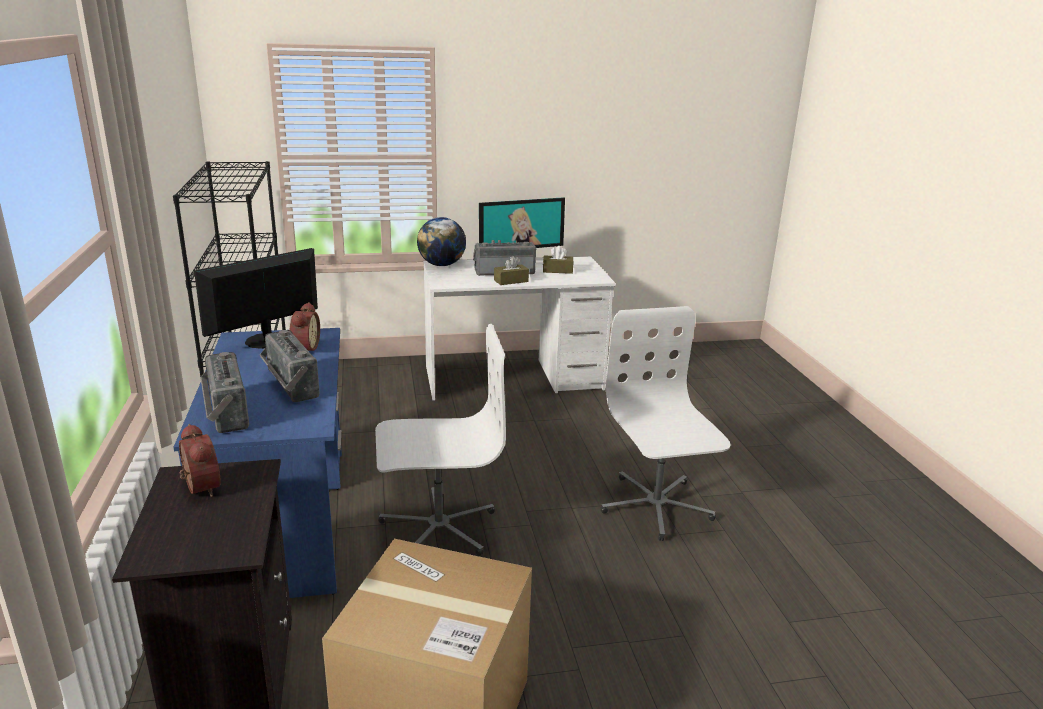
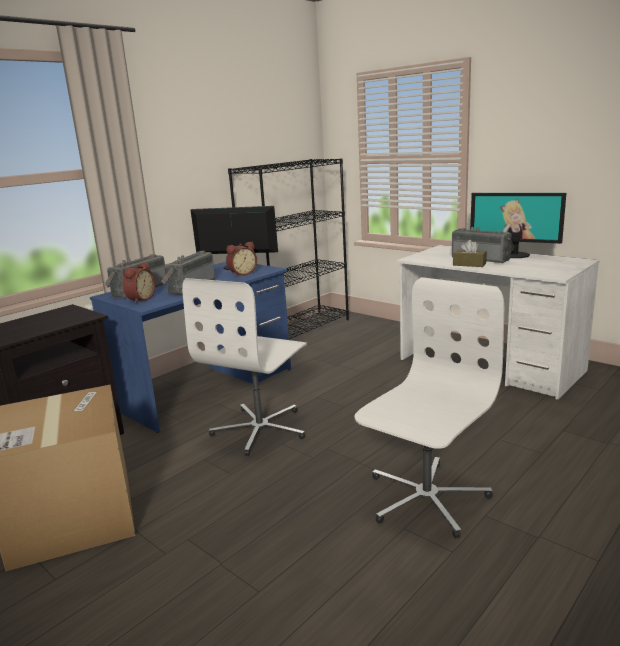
camera: 55 degrees right, 5 degrees down
(199, 488) = (58, 315): alarm clock -> alarm clock (140, 299)
(438, 527) = (261, 429): white office chair -> white office chair turned 75 degrees clockwise
(442, 265) = (444, 248): globe -> none
(557, 270) = (532, 264): brown tissue box -> none

